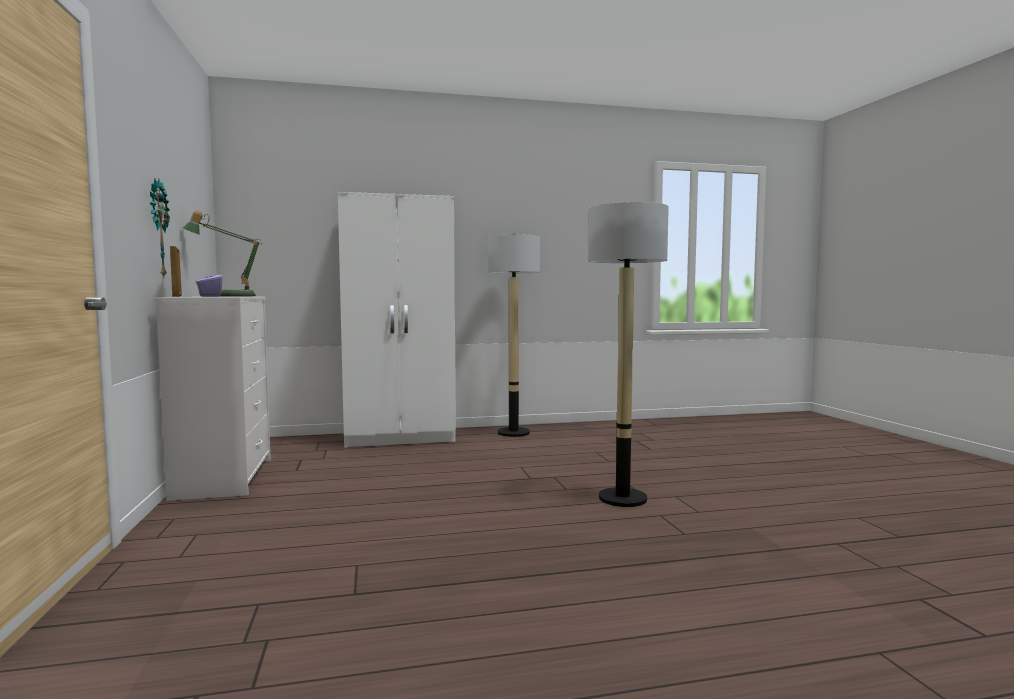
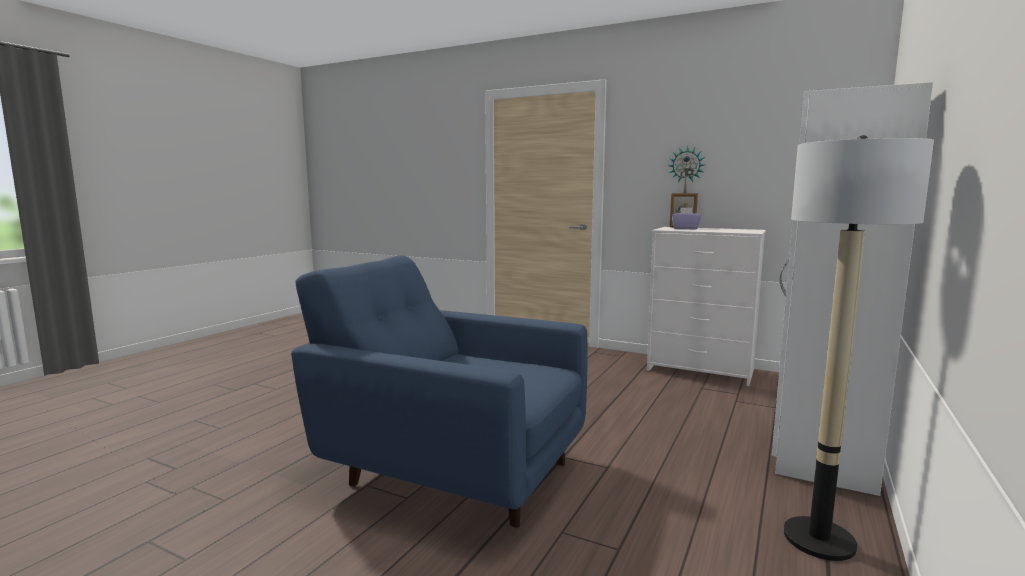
camera: 130 degrees right, 5 degrees up
(228, 296) = (743, 230): table lamp -> none
(622, 498) = (448, 470): floor lamp -> blue armchair

